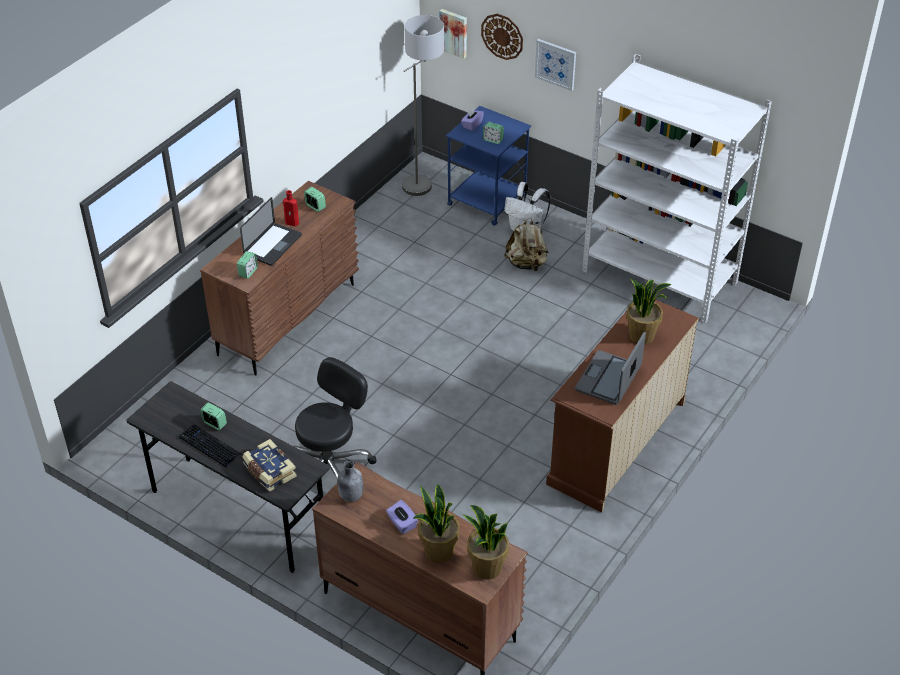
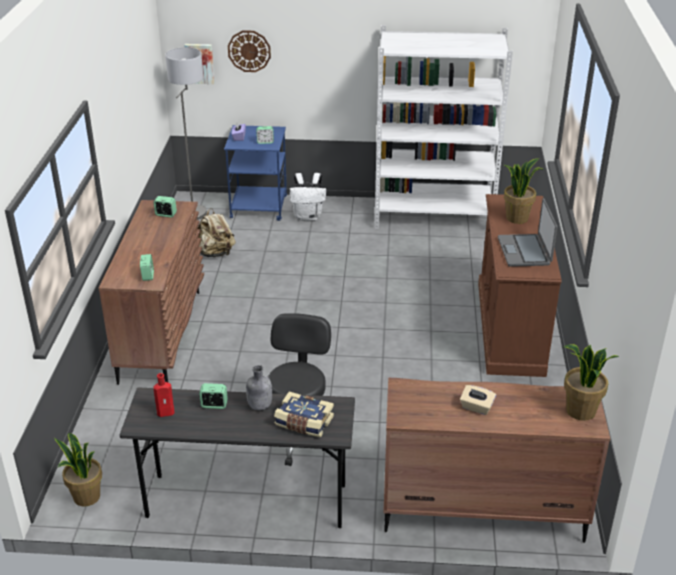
camera: 30 degrees left, 10 degrees down
(209, 446) = (226, 424): keyboard -> none
(273, 245) = (152, 250): laptop -> none
(293, 223) = (156, 230): red bottle -> red bottle (167, 412)
(350, 496) = (410, 404): grey bottle -> grey bottle (259, 406)
(402, 523) = (476, 407): purple tissue box -> beige tissue box
(438, 551) = (529, 416): potted plant -> potted plant (86, 497)
(526, 264) = (328, 236): beige backpack -> beige backpack (215, 253)
(555, 64) = (304, 60): picture -> none

